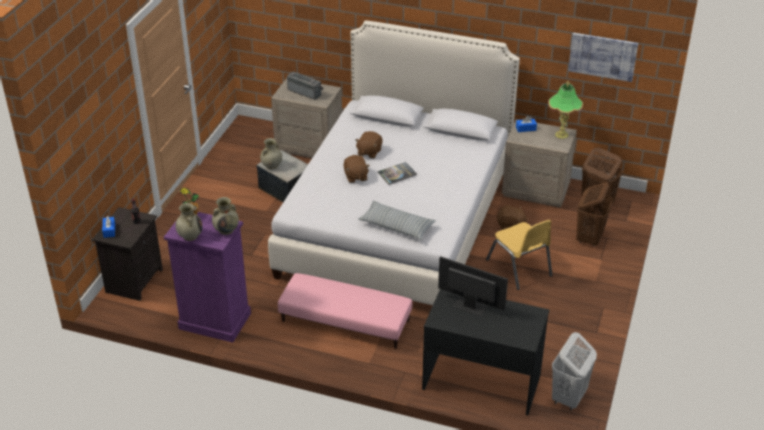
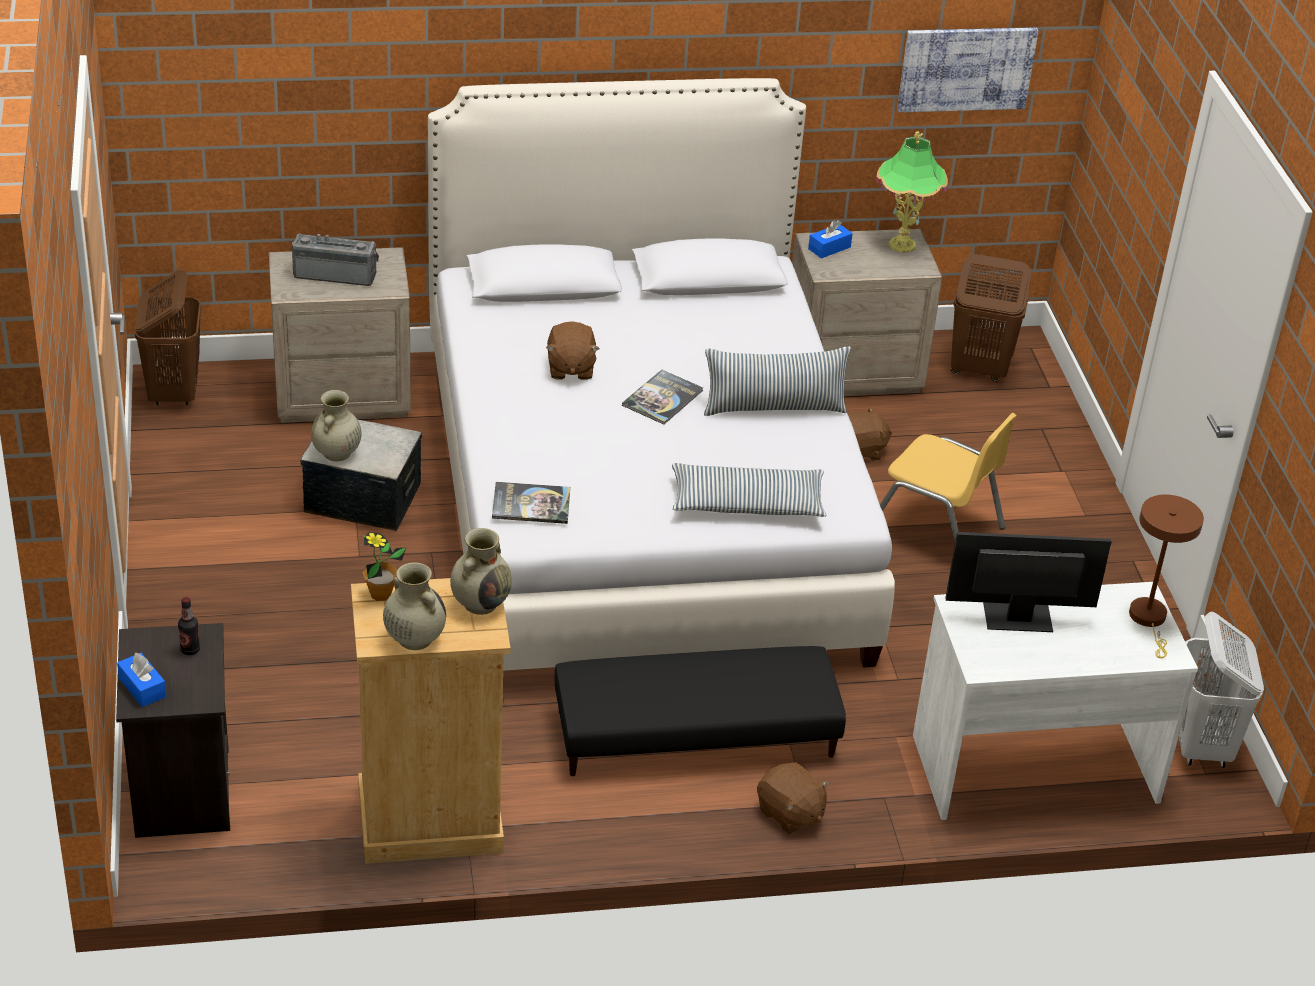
camera: 30 degrees left, 0 degrees up
(214, 321) = (429, 821): purple dresser -> beige dresser
(306, 202) = (531, 504): none -> book
(345, 320) = (695, 733): pink ottoman -> black ottoman
(355, 176) = (585, 425): brown plush toy -> brown plush toy (789, 814)
(442, 190) = (774, 408): none -> pillow
(481, 381) = (1033, 766): black desk -> white desk
(531, 324) = (1149, 619): none -> brown table lamp
(589, 238) = (1013, 437): brown laundry basket -> brown laundry basket (174, 392)

